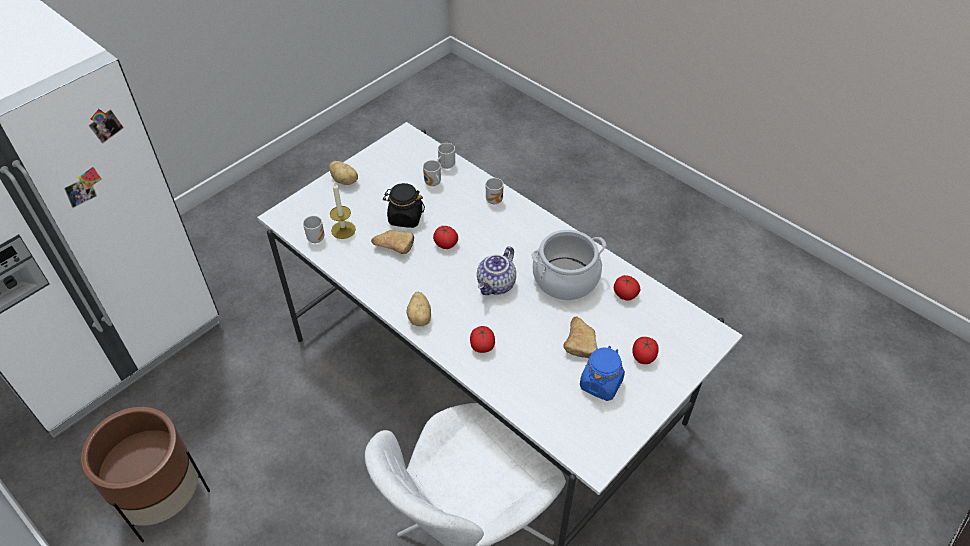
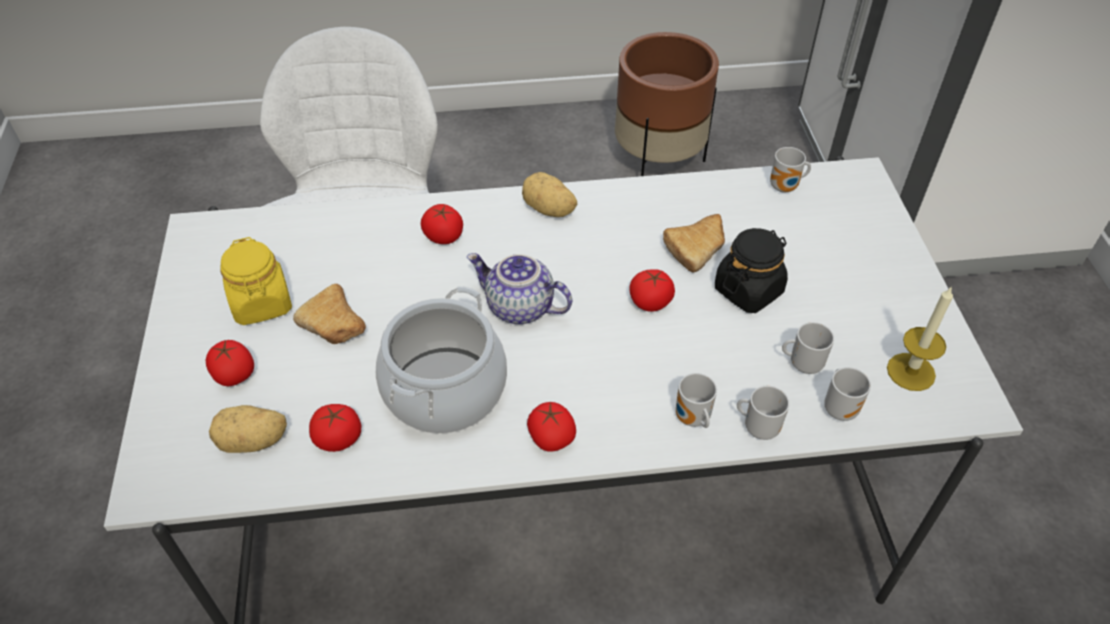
camera: 130 degrees right, 0 degrees up
(343, 230) = (779, 218): candle -> candle (911, 372)
(345, 180) = (896, 269): potato -> potato (253, 442)
(478, 182) = (759, 427): none -> mug
(497, 285) = (518, 308): teapot -> teapot turned 45 degrees counterclockwise
(549, 233) = (551, 438): none -> tomato
(601, 383) = (262, 303): blue jar -> yellow jar

